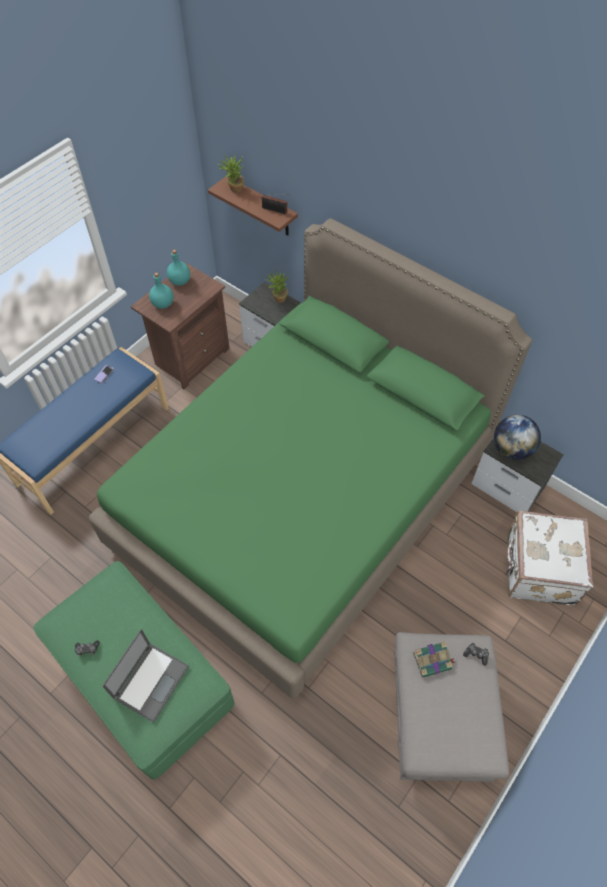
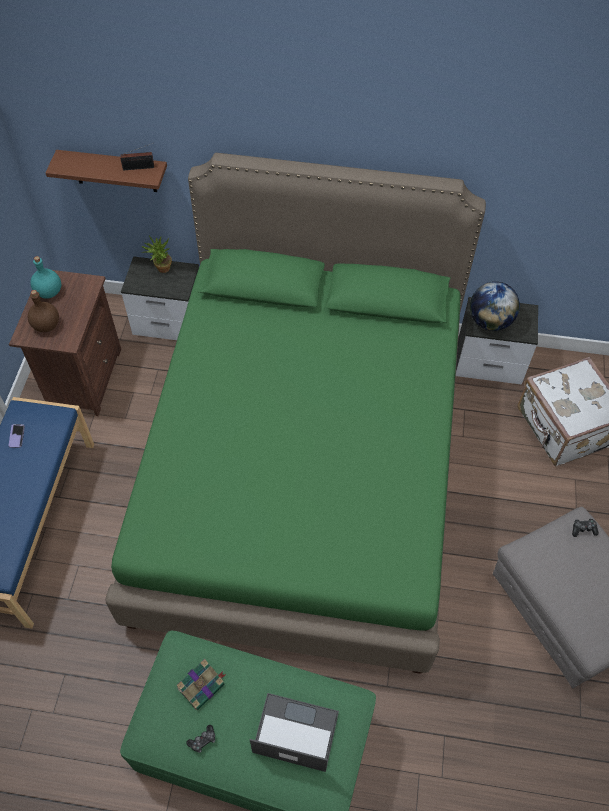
camera: 30 degrees left, 0 degrees up
(151, 680) = (294, 732): laptop -> laptop turned 75 degrees counterclockwise
(163, 304) = (47, 325): turquoise bottle -> brown bottle
(234, 189) = (76, 161): potted plant -> none
(432, 660) = (550, 556): book -> book (201, 685)

